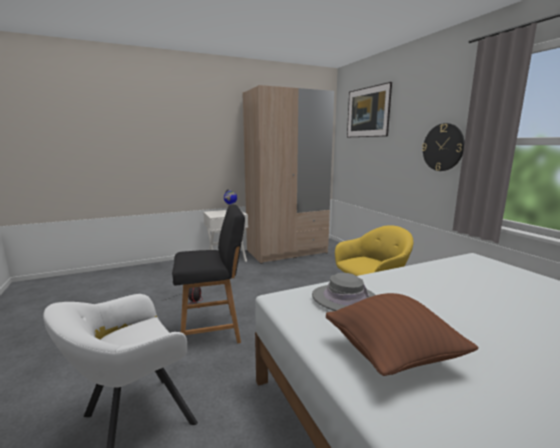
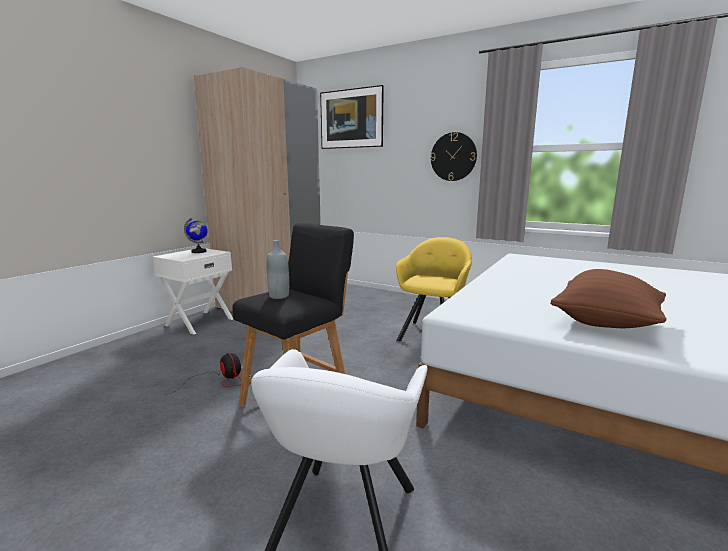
camera: 35 degrees left, 0 degrees up
(196, 255) = (279, 296): none -> grey bottle
(344, 299) = (500, 300): grey hat -> none

